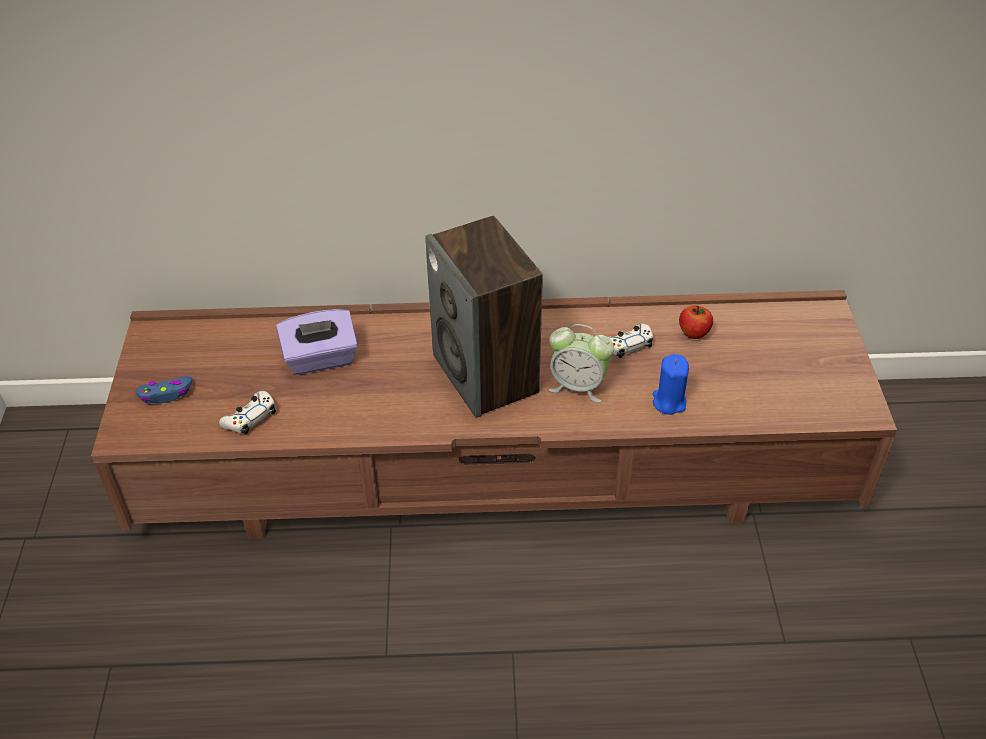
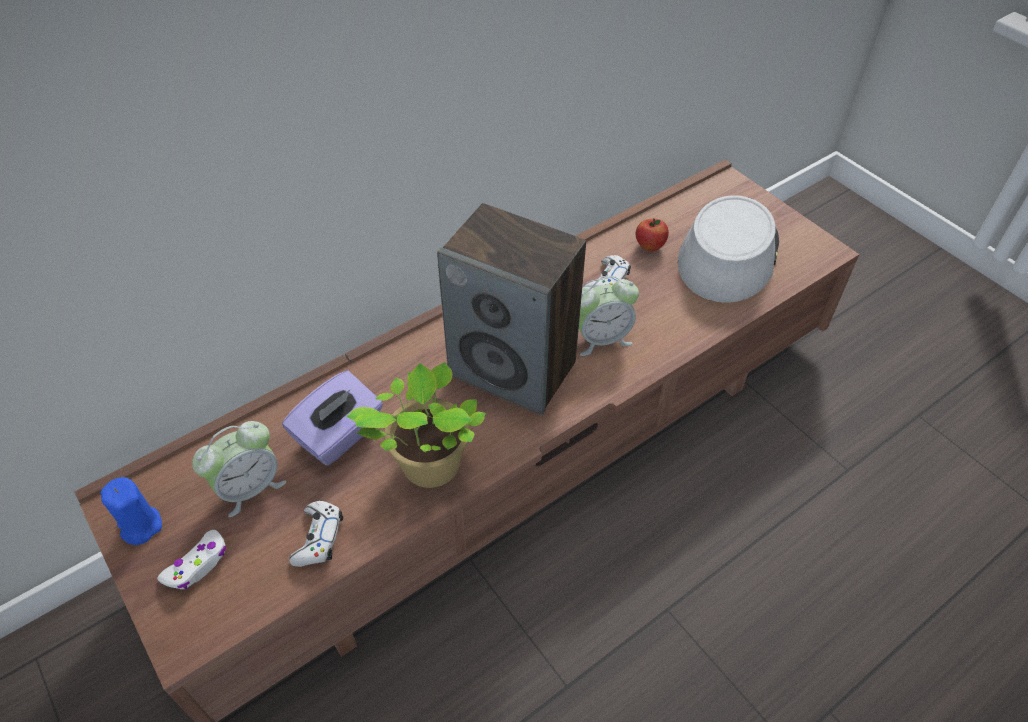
camera: 35 degrees left, 5 degrees up
(166, 394) = (198, 565): blue game controller -> white game controller
(235, 363) = (250, 487): none -> alarm clock
(360, 411) = (427, 467): none -> potted plant
(668, 402) = (684, 315): blue candle -> blue candle (140, 526)
(761, 371) = (727, 254): none -> grey hat

